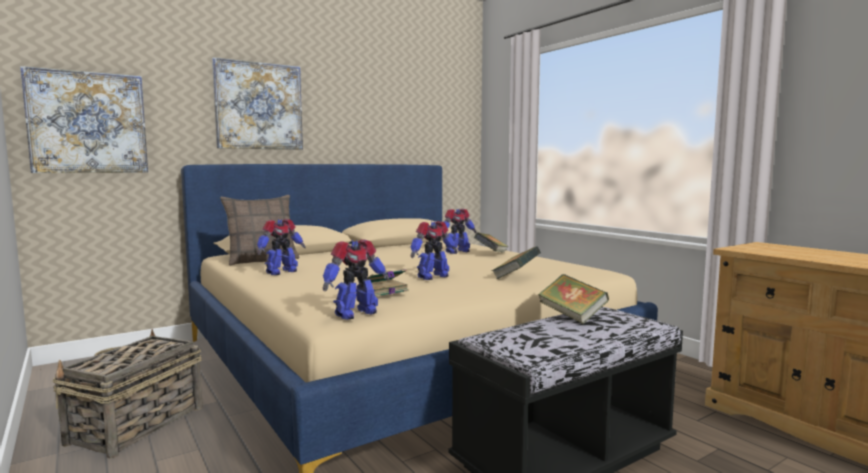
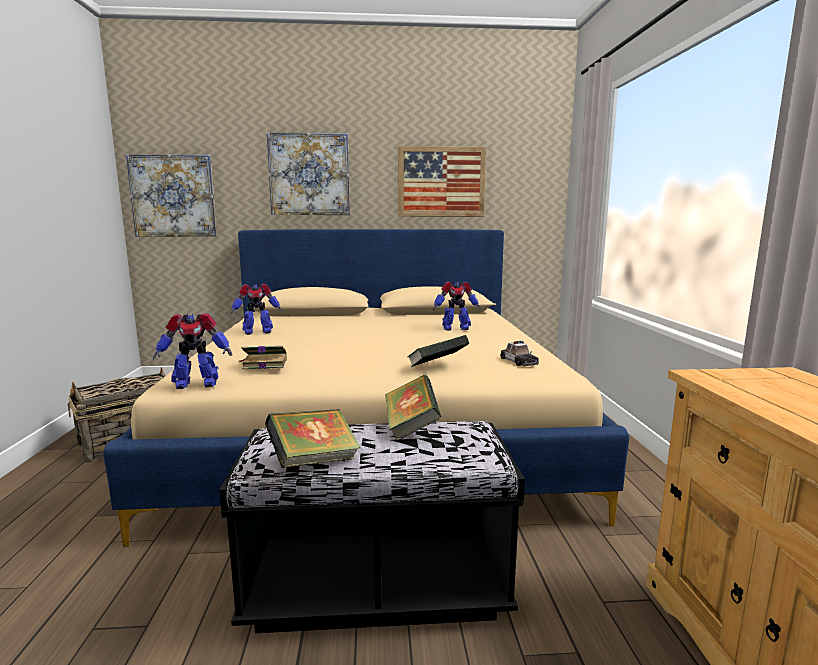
camera: 30 degrees right, 5 degrees up
(262, 260) = (276, 318): pillow -> none
(385, 120) = (441, 182): none -> picture
(432, 276) = (357, 355): toy robot -> none
(491, 254) = (485, 336): book -> book (314, 461)
(558, 266) = (518, 361): none -> toy car

